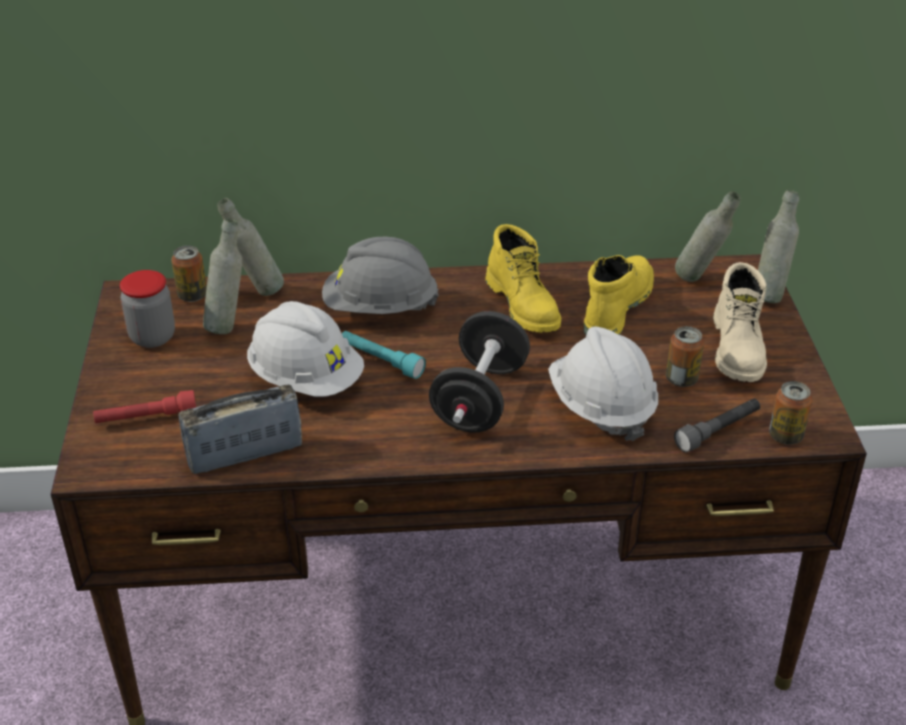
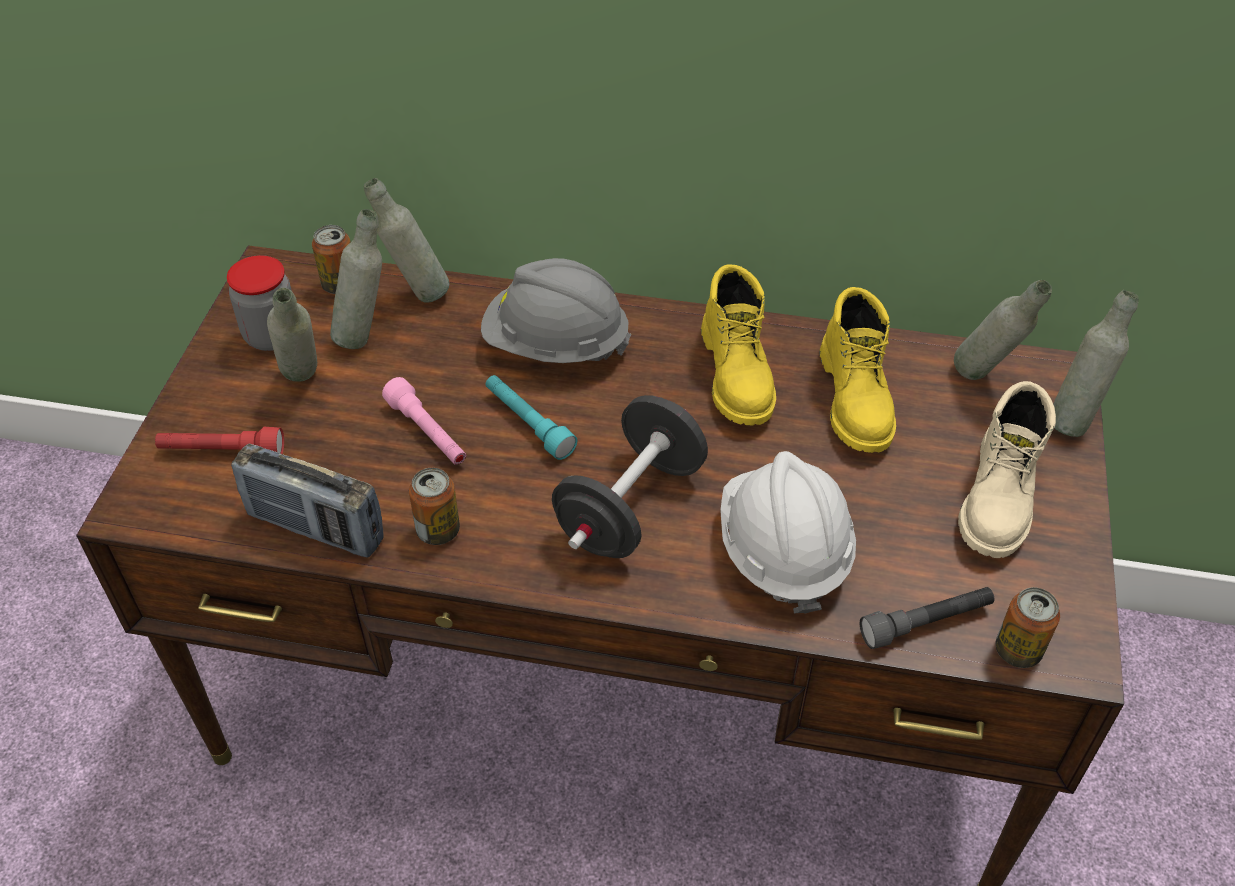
camera: 15 degrees right, 10 degrees up
(193, 364) = (304, 384): none -> grey bottle
(245, 454) = (316, 528): radio -> radio turned 150 degrees counterclockwise
(306, 379) = (428, 433): white hard hat -> pink flashlight
(615, 307) = (856, 399): yellow boot -> yellow boot turned 135 degrees clockwise
(681, 379) = (905, 530): can -> can (438, 530)

